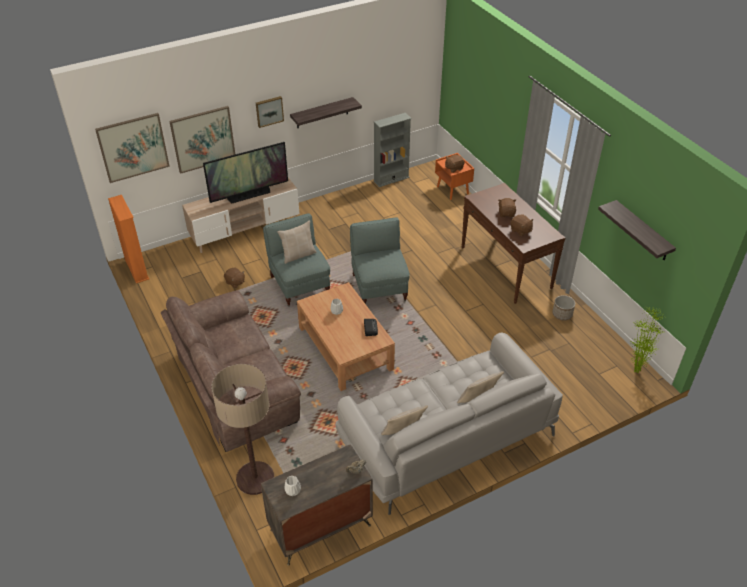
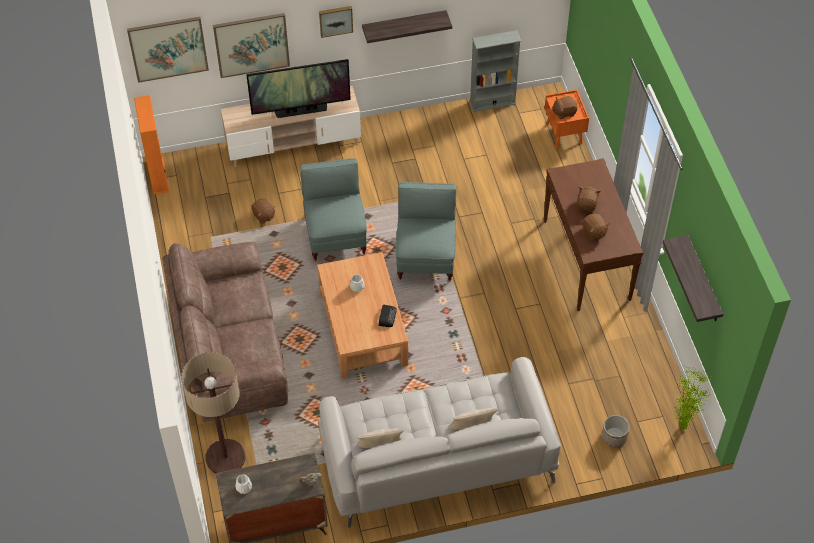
camera: 15 degrees right, 10 degrees up
(298, 255) = (334, 206): beige pillow -> none
(562, 314) = (627, 337): planter -> planter (614, 437)

